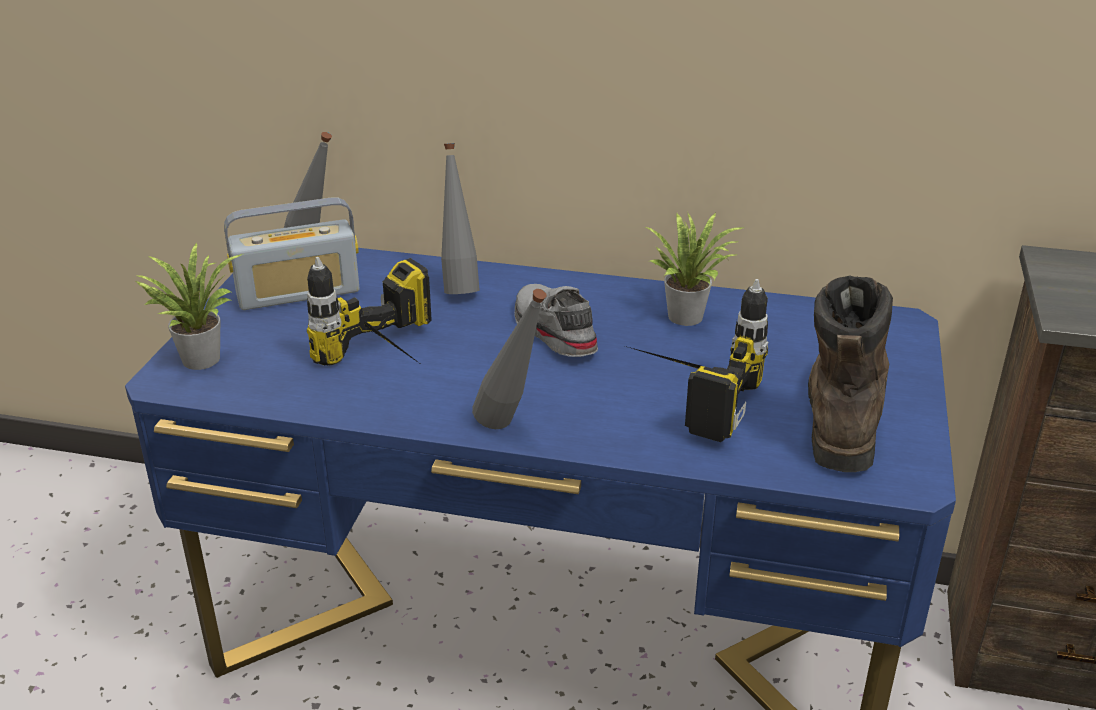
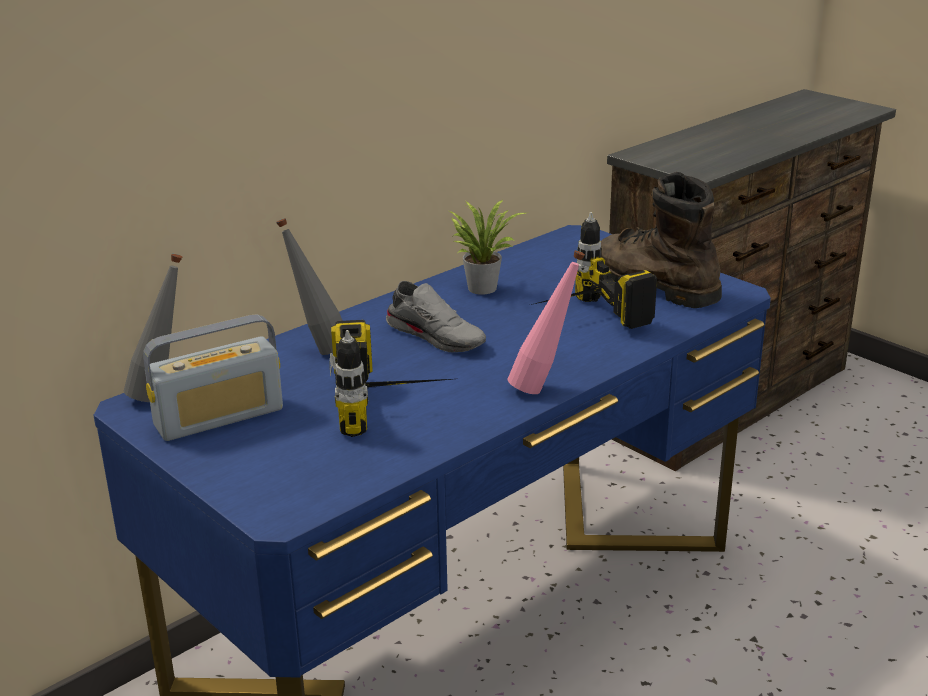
camera: 55 degrees left, 5 degrees down
(199, 357) = (261, 490): potted plant -> none
(298, 293) = (219, 417): radio -> radio turned 45 degrees clockwise
(511, 428) = (544, 388): grey bottle -> pink bottle
(552, 332) = (437, 336): grey shoe -> grey shoe turned 150 degrees counterclockwise

